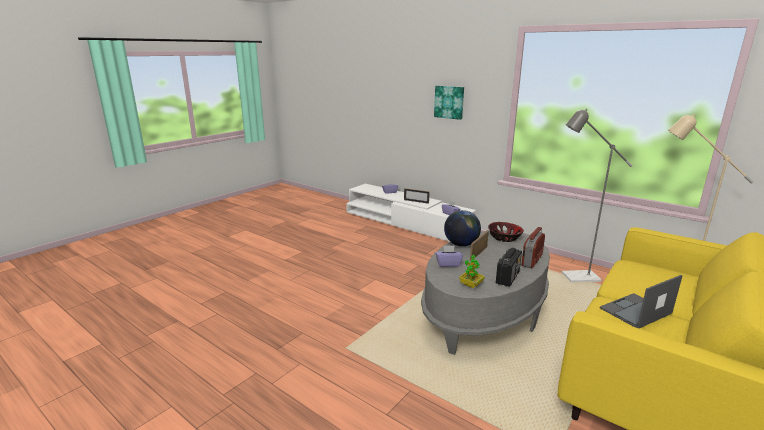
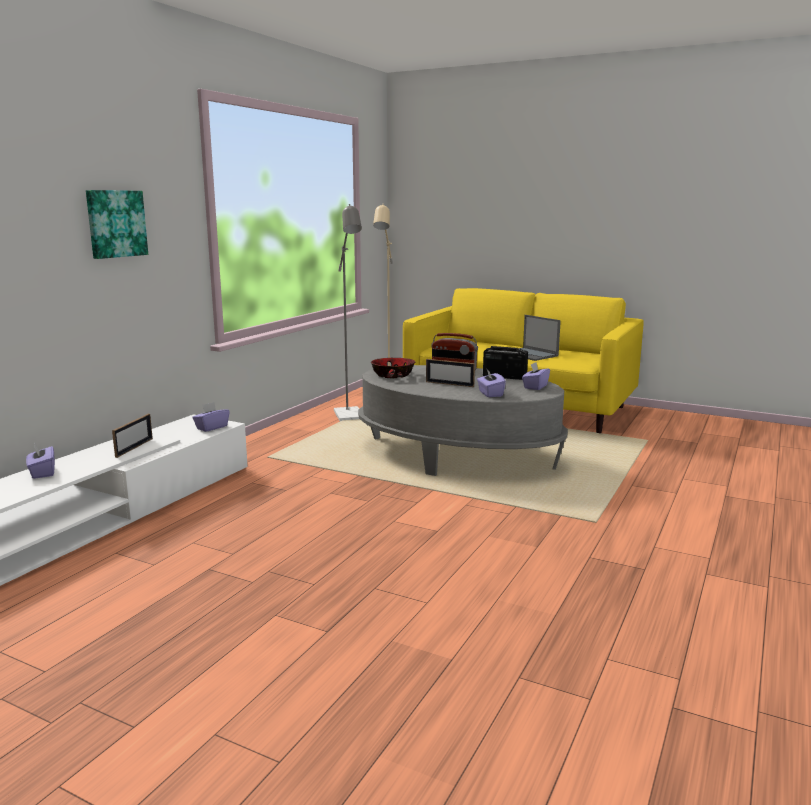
camera: 100 degrees left, 5 degrees down
(461, 244) = (425, 390): globe -> none
(471, 285) = (535, 387): potted plant -> purple tissue box

